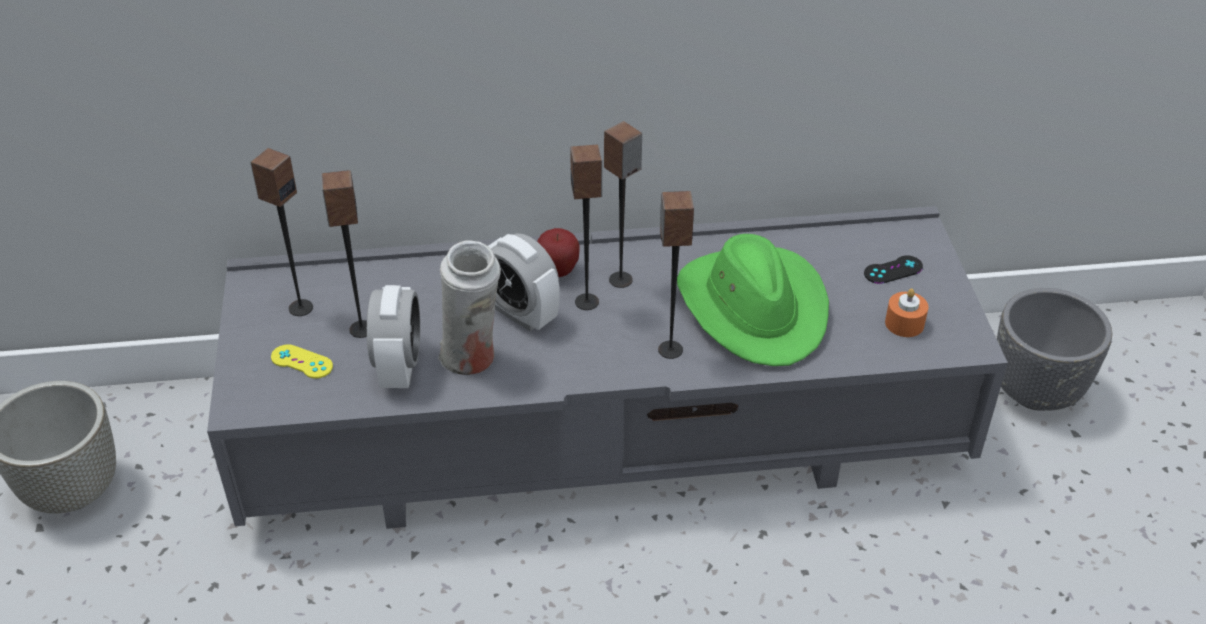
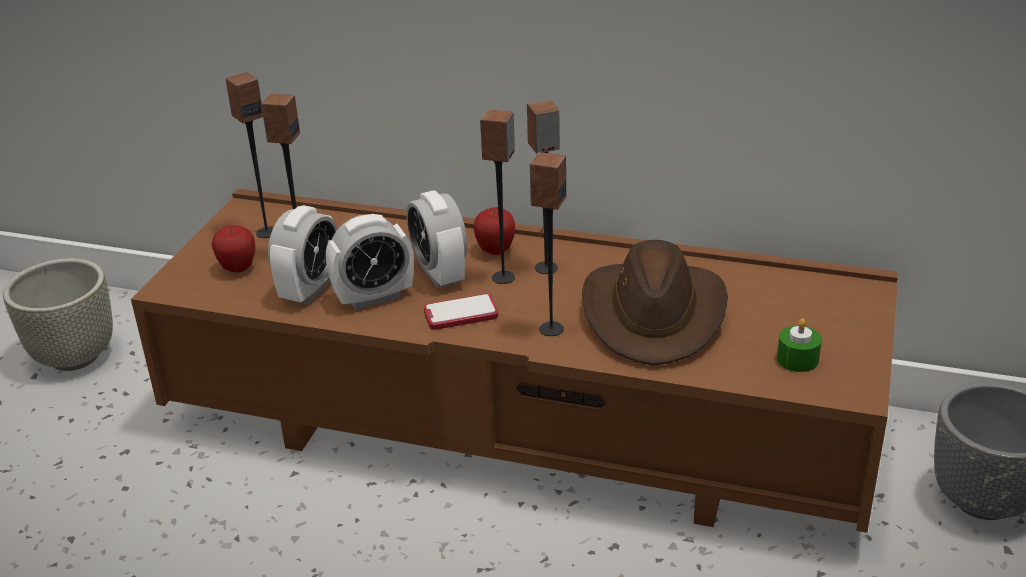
camera: 25 degrees right, 10 degrees down
(302, 362) = (238, 269): yellow game controller -> apple
(473, 359) = (374, 297): white vase -> alarm clock
(573, 356) = (461, 314): none -> phone
(604, 429) = (520, 421): grey tv stand -> brown tv stand
(754, 308) = (654, 314): green hat -> brown hat
(893, 270) = (817, 314): black game controller -> none
(904, 323) = (797, 359): orange candle -> green candle

